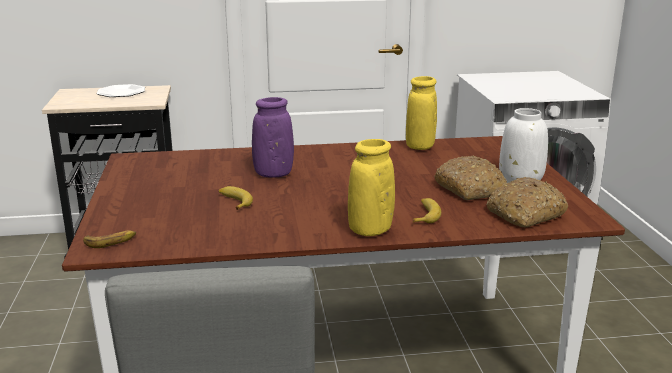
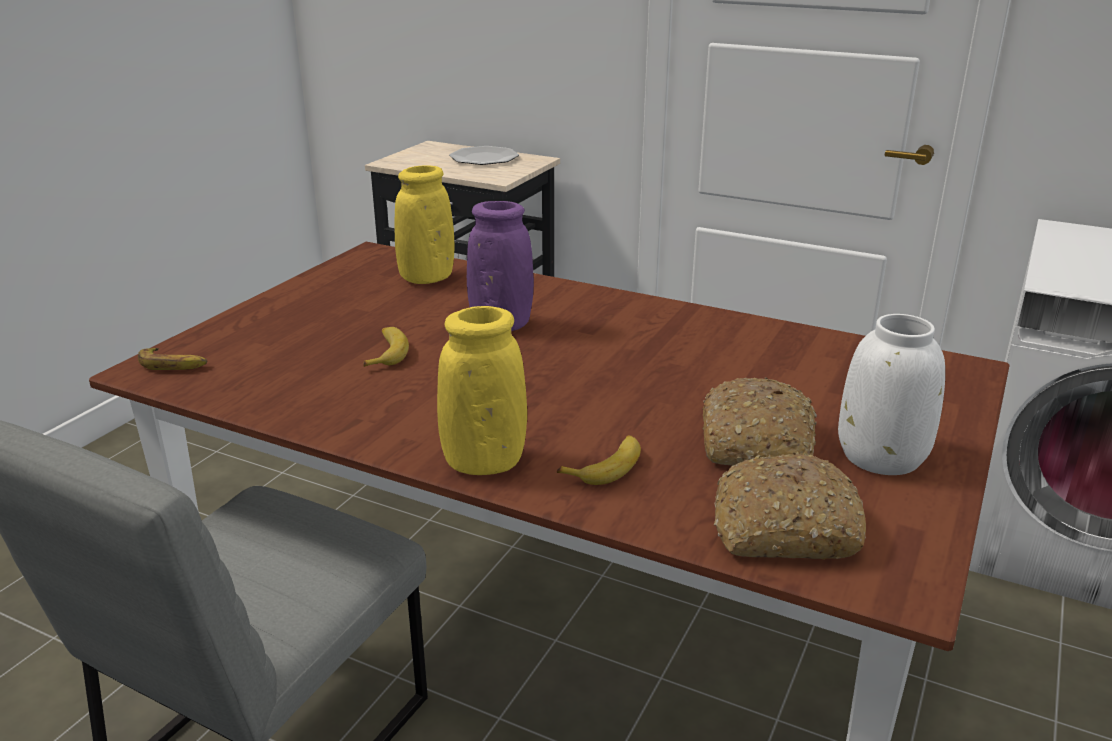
camera: 35 degrees right, 5 degrees up
(420, 146) = (790, 339): yellow vase -> yellow vase (427, 278)

